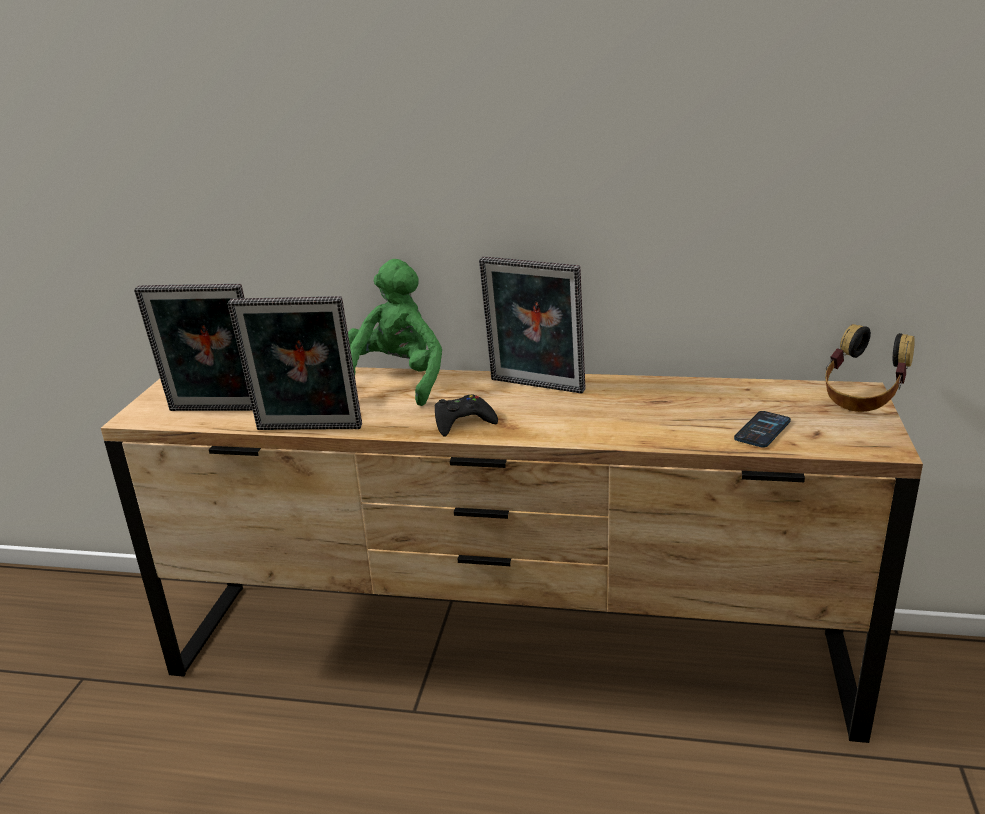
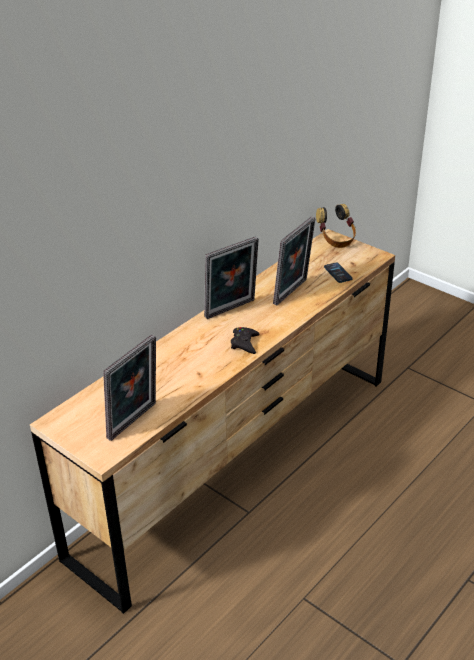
camera: 60 degrees left, 10 degrees up
(307, 430) = (199, 394): picture frame -> picture frame (293, 292)
(397, 381) = (172, 348): green plush toy -> none

